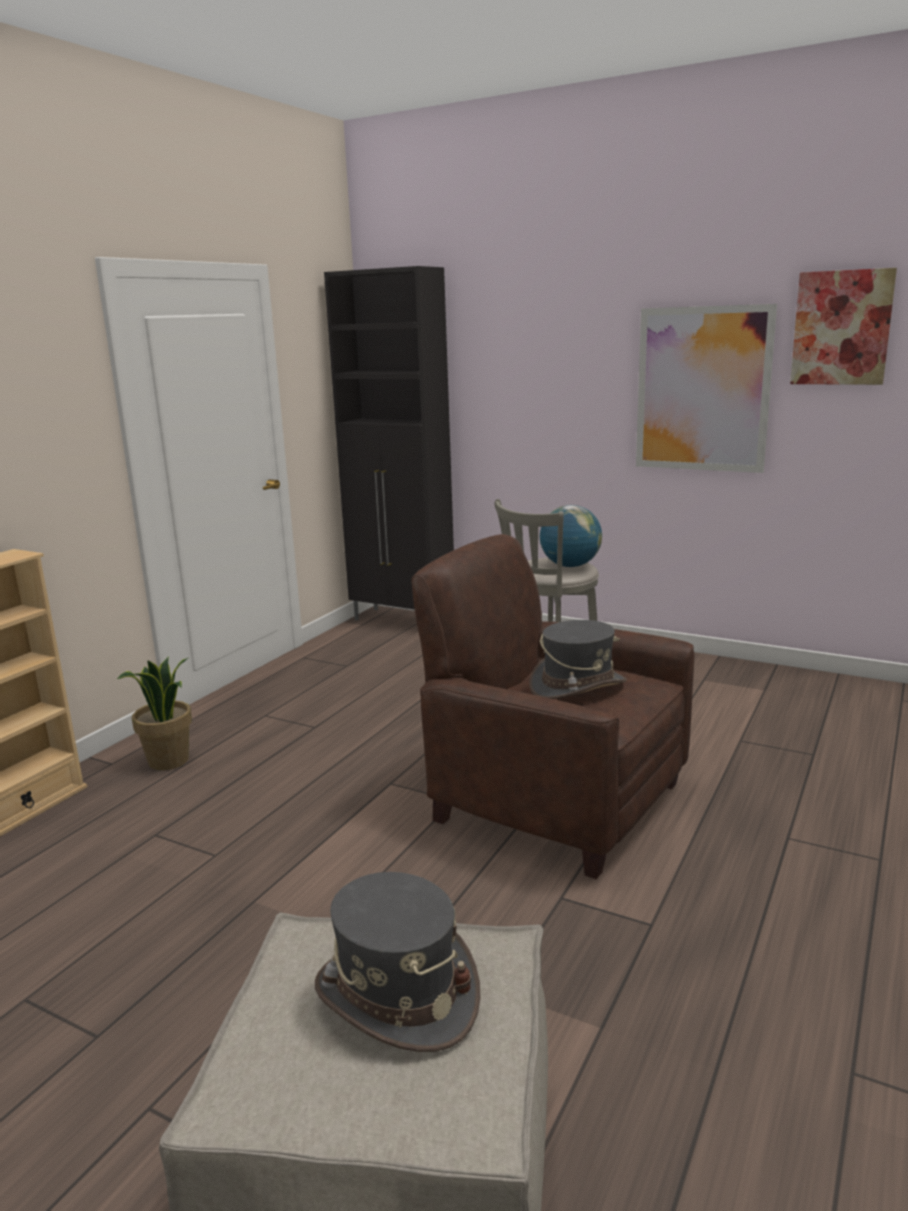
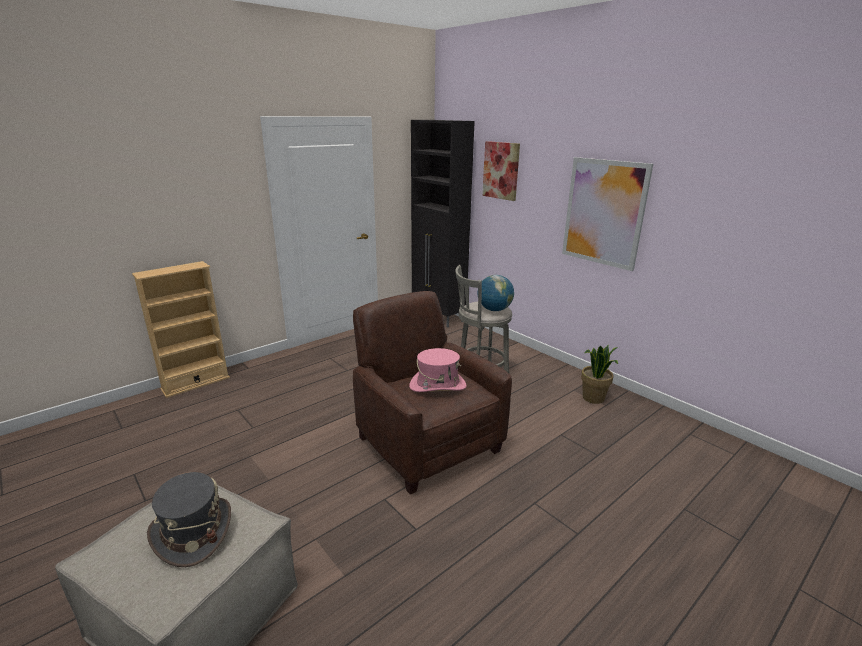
camera: 20 degrees right, 5 degrees up
(169, 761) = (271, 373): potted plant -> potted plant (593, 398)
(577, 686) = (437, 386): grey hat -> pink hat
(841, 328) = (691, 185): picture -> picture (501, 170)

